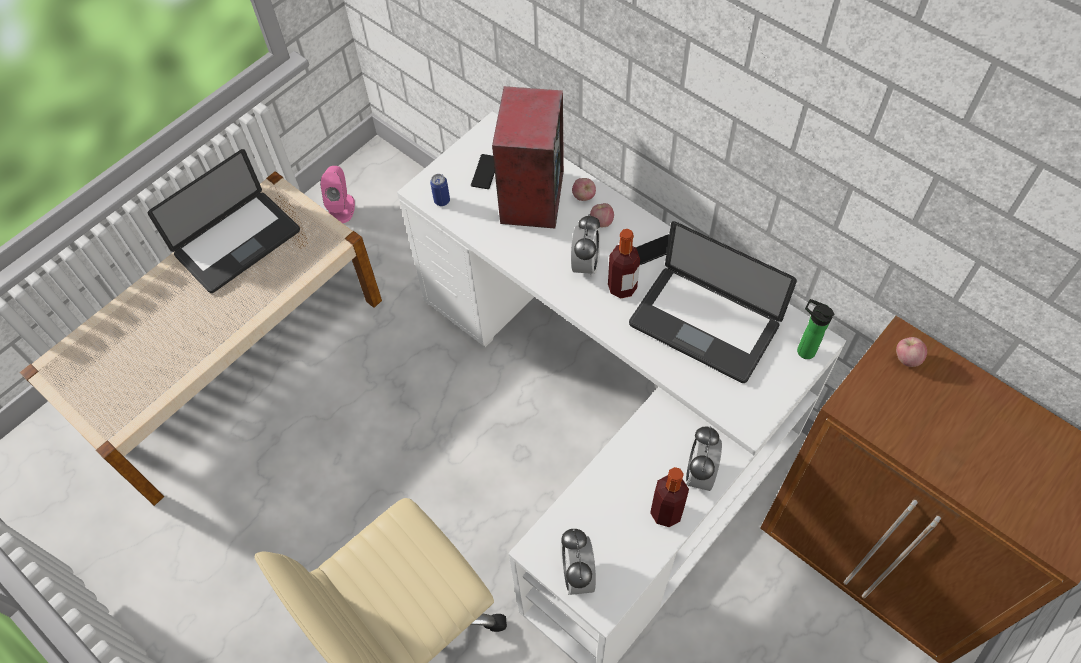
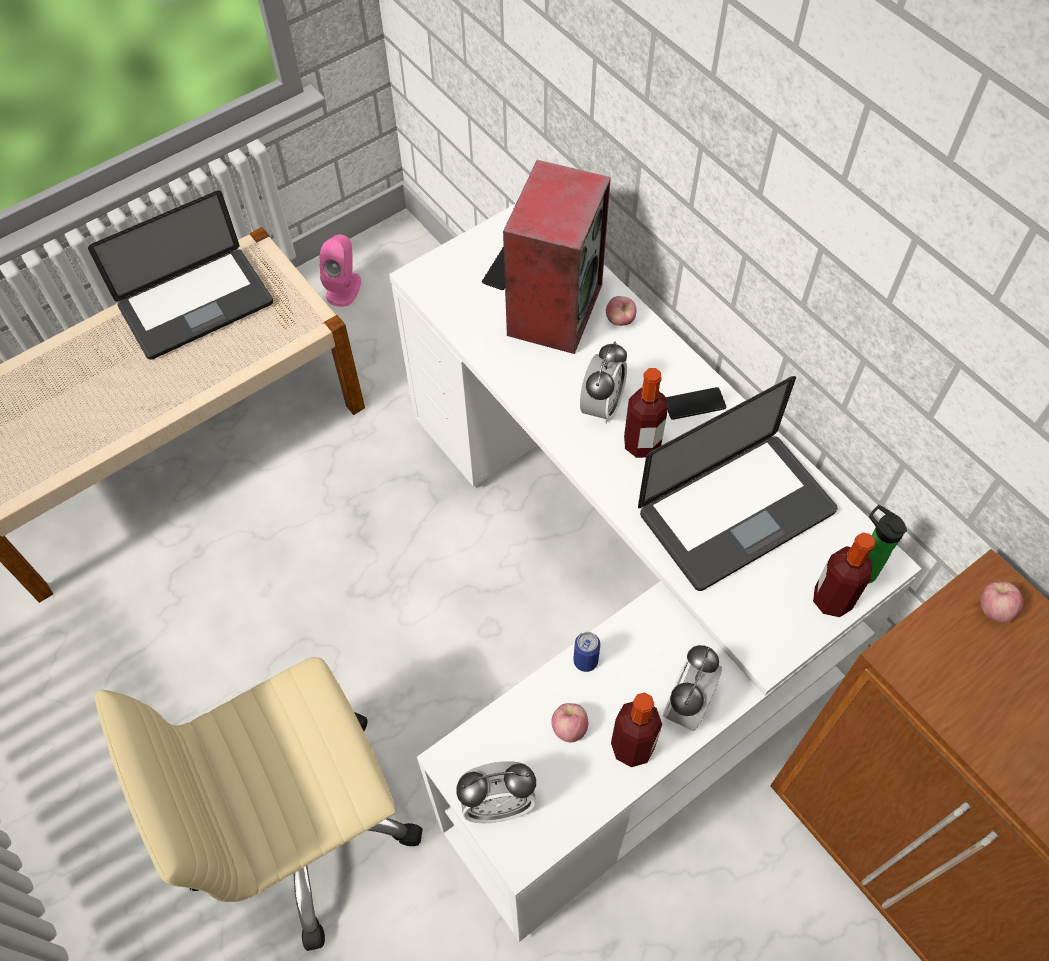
camera: 10 degrees right, 0 degrees up
(442, 200) = (441, 294): can -> can (585, 661)
(577, 574) = (498, 803): alarm clock -> alarm clock turned 105 degrees counterclockwise
(601, 222) = (635, 356): apple -> apple (569, 728)
(703, 325) = (736, 512): laptop -> laptop turned 75 degrees counterclockwise
(787, 375) = (832, 599): none -> bottle

